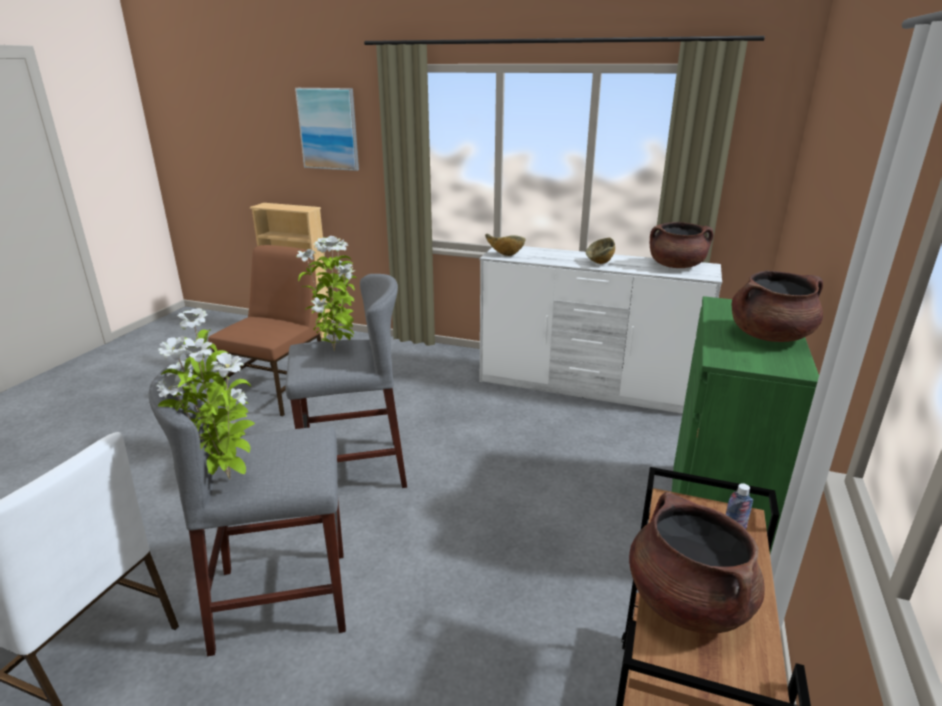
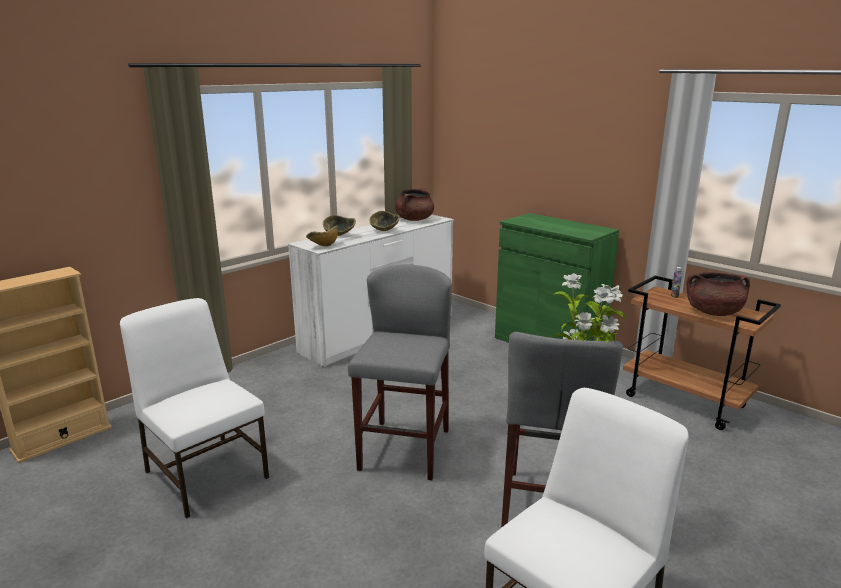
camera: 65 degrees left, 5 degrees down
(279, 390) = (206, 473): brown chair -> white chair
(328, 129) = (67, 167): picture -> none
(336, 350) = (396, 342): potted plant -> none
(550, 252) = (339, 236): none -> bowl
(770, 336) = (565, 224): brown cooking pot -> none

